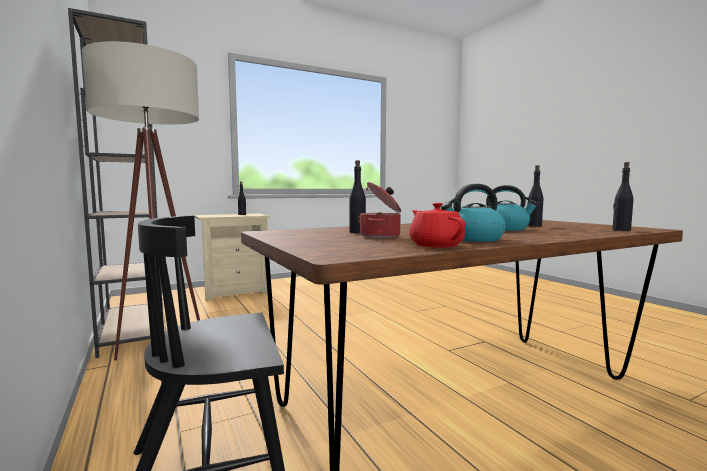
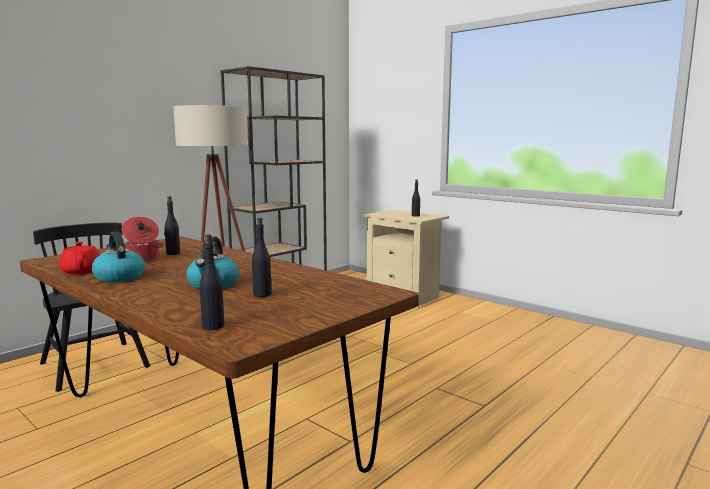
camera: 70 degrees right, 5 degrees up
(435, 245) = (82, 271): red teapot -> red teapot turned 75 degrees counterclockwise

